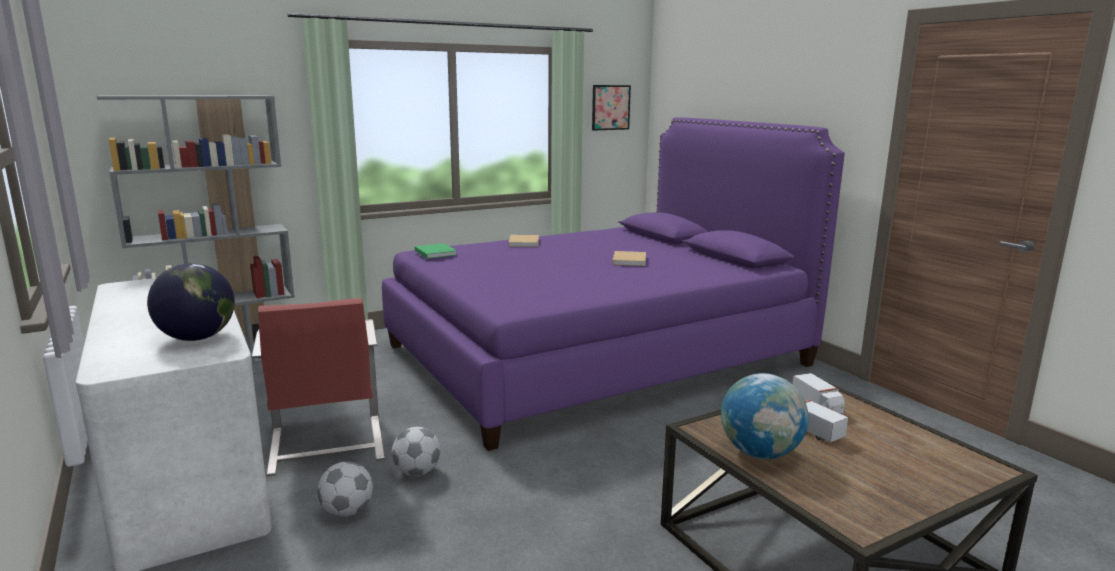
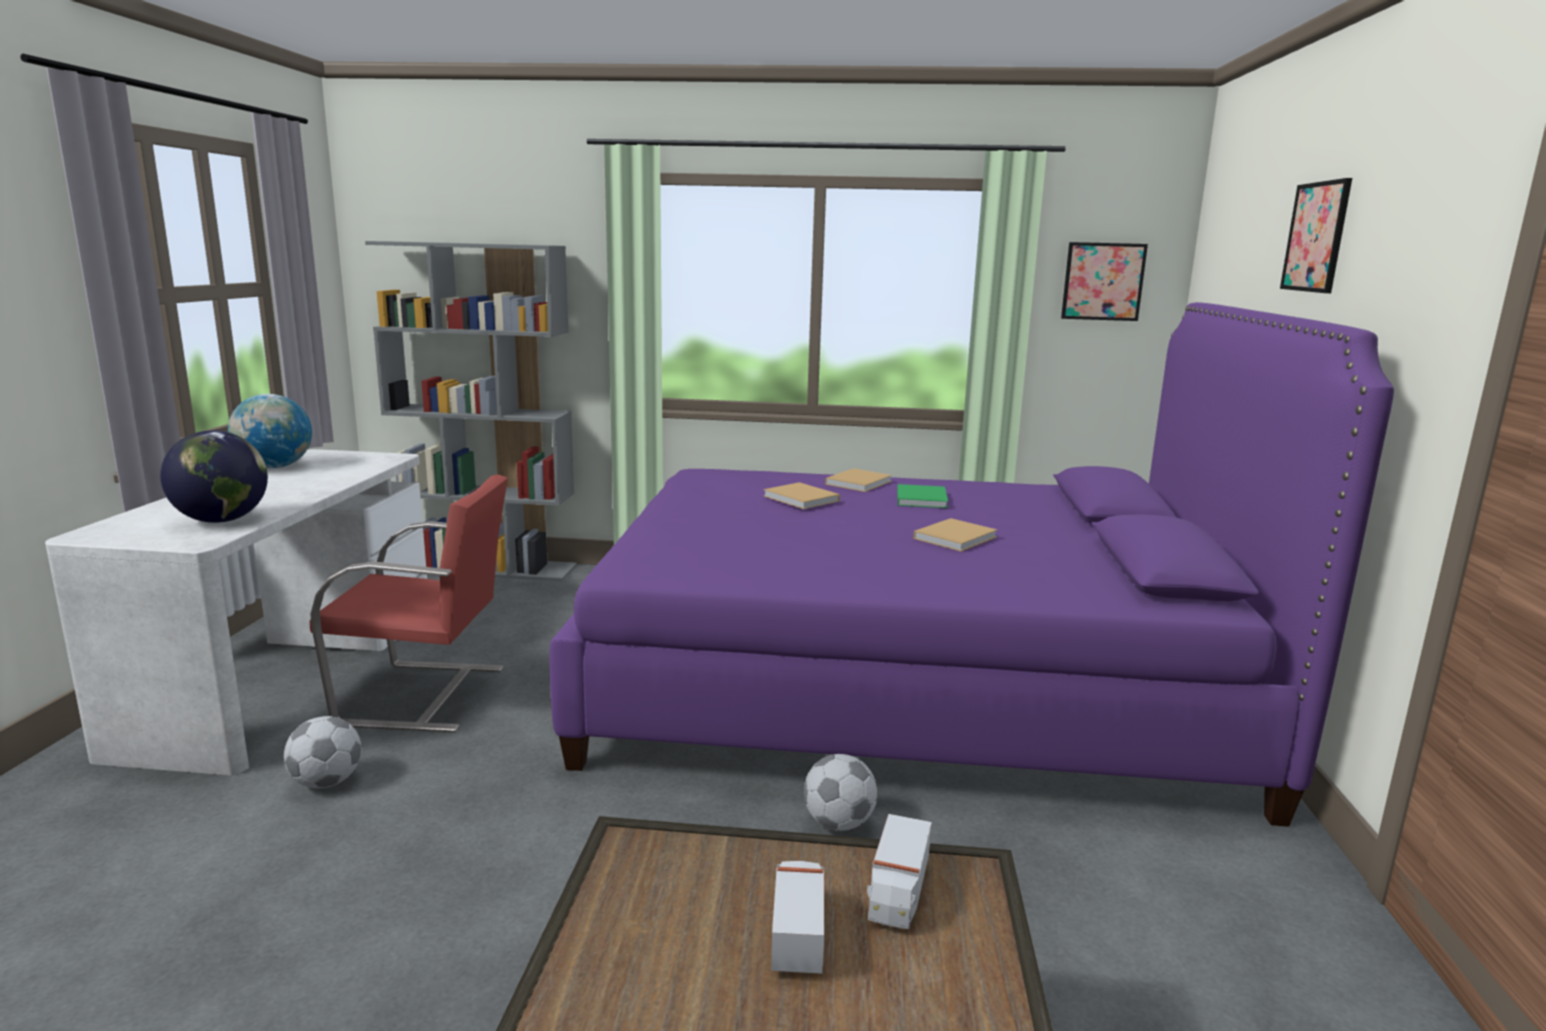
camera: 35 degrees right, 0 degrees up
(326, 446) = (426, 696): red chair -> red chair turned 105 degrees counterclockwise
(417, 472) = (455, 765): football -> football (838, 823)
(435, 252) = (711, 475): green book -> green book (921, 498)
(519, 255) = (802, 499): none -> beige book
(760, 83) = (1316, 237): none -> picture
(760, 453) = (635, 929): globe -> globe (275, 467)

